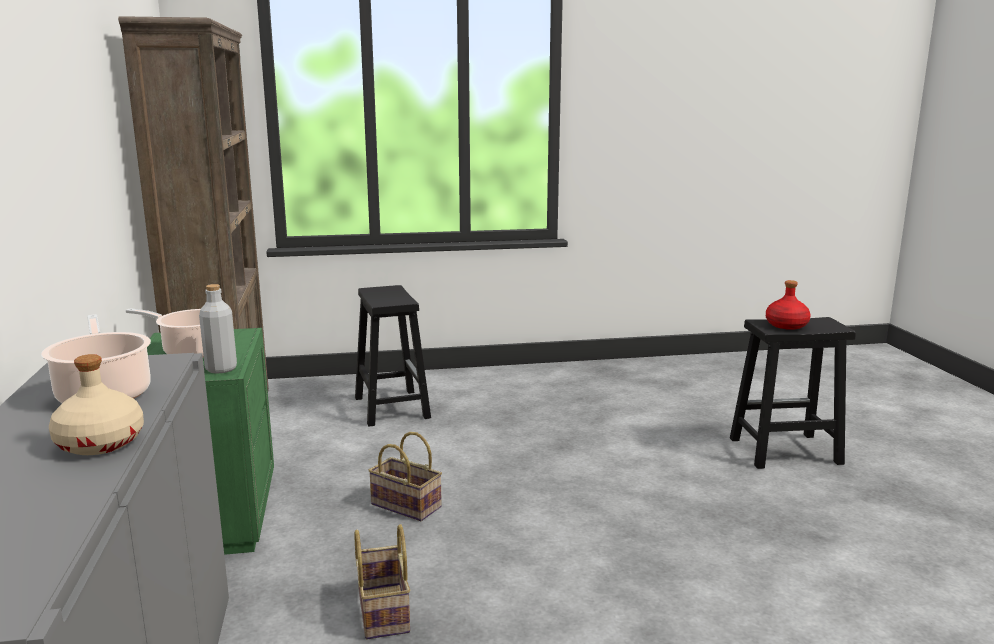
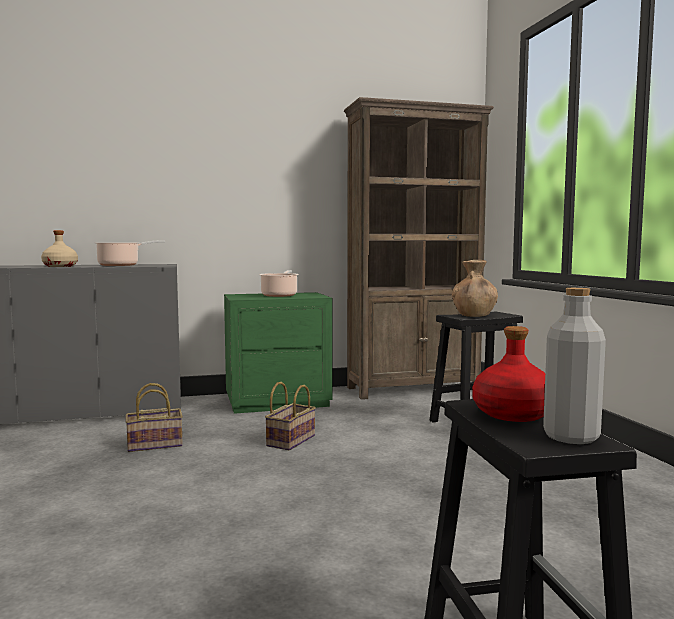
camera: 85 degrees right, 10 degrees down
(221, 369) = (246, 298): grey bottle -> grey bottle (571, 436)
(391, 297) = (474, 315): none -> brown vase

